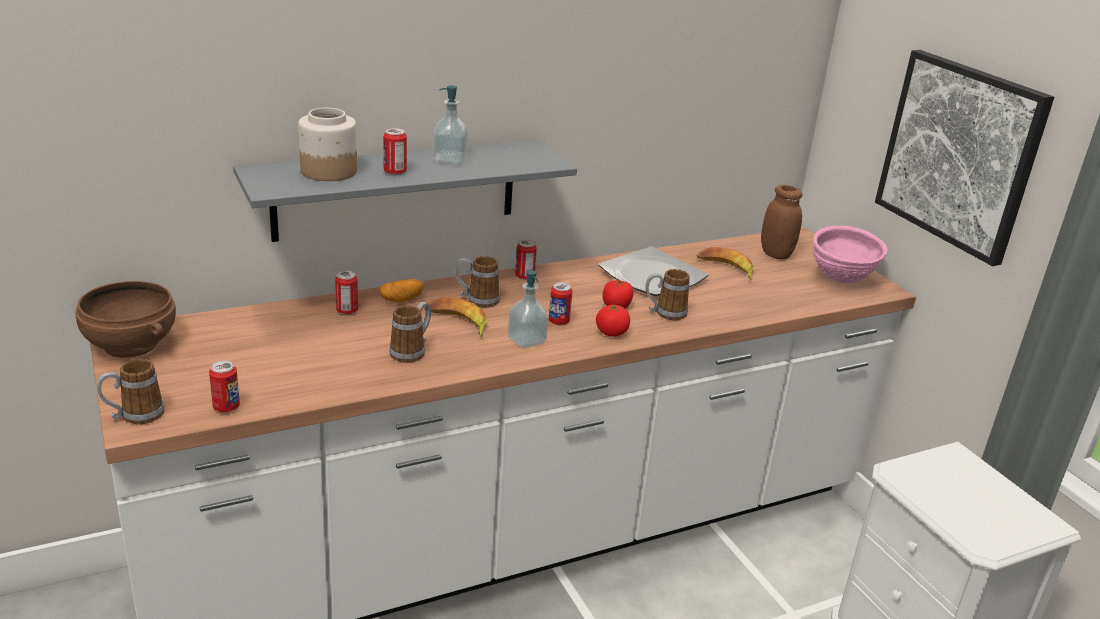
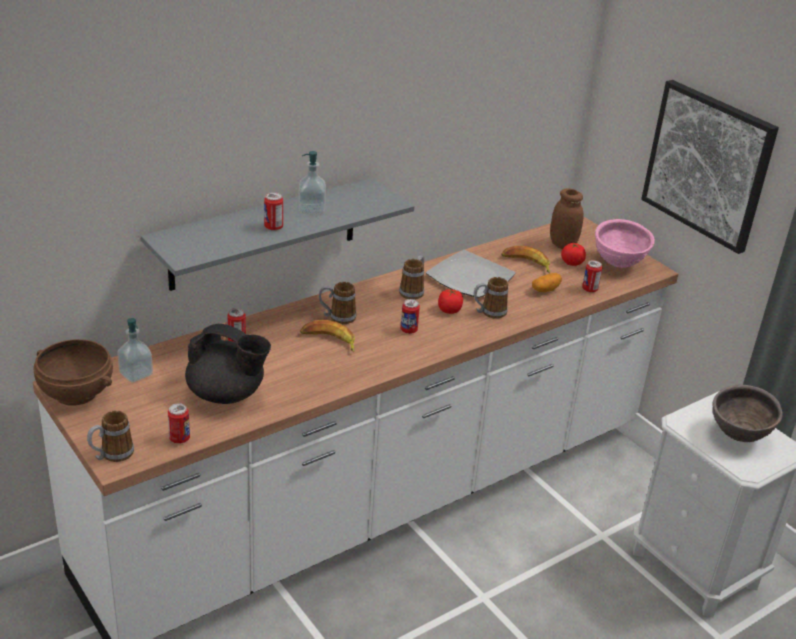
camera: 10 degrees left, 5 degrees up
(308, 365) = (227, 394): none -> black teapot
(328, 171) = (220, 233): jar -> none
(401, 300) = (277, 324): potato -> potato (545, 290)
(412, 351) = (303, 371): mug -> mug (413, 291)
(524, 276) = (368, 290): can -> can (589, 289)
(526, 340) = (389, 351): soap dispenser -> soap dispenser (136, 374)
(612, 332) = (453, 335): tomato -> tomato (572, 263)
(975, 499) = (738, 436): none -> brown bowl

